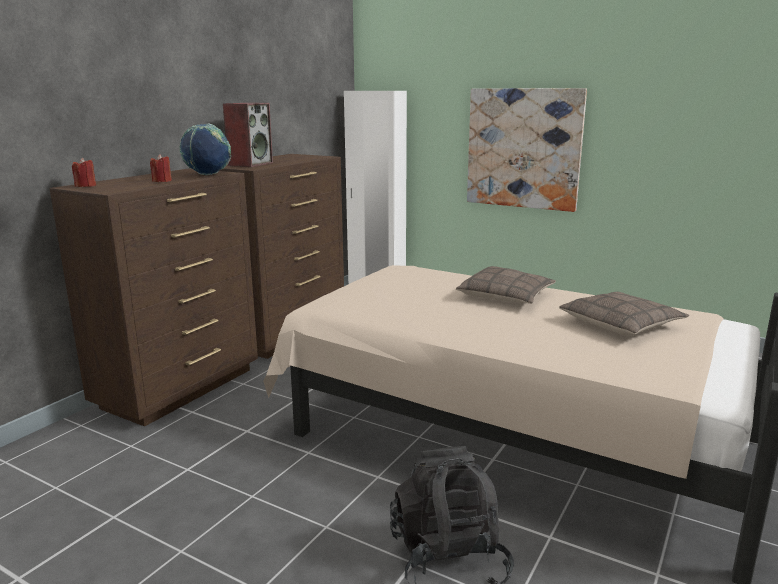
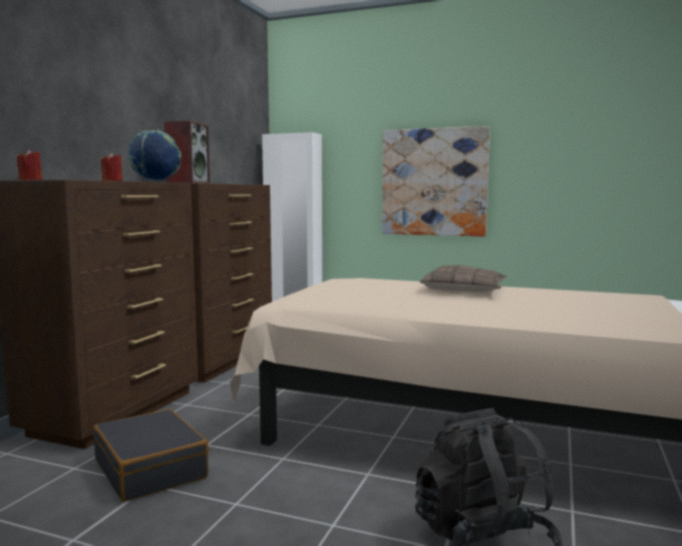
camera: 10 degrees left, 10 degrees down
(192, 452) = (151, 469): none -> black suitcase
(621, 324) = (588, 302): pillow -> none

